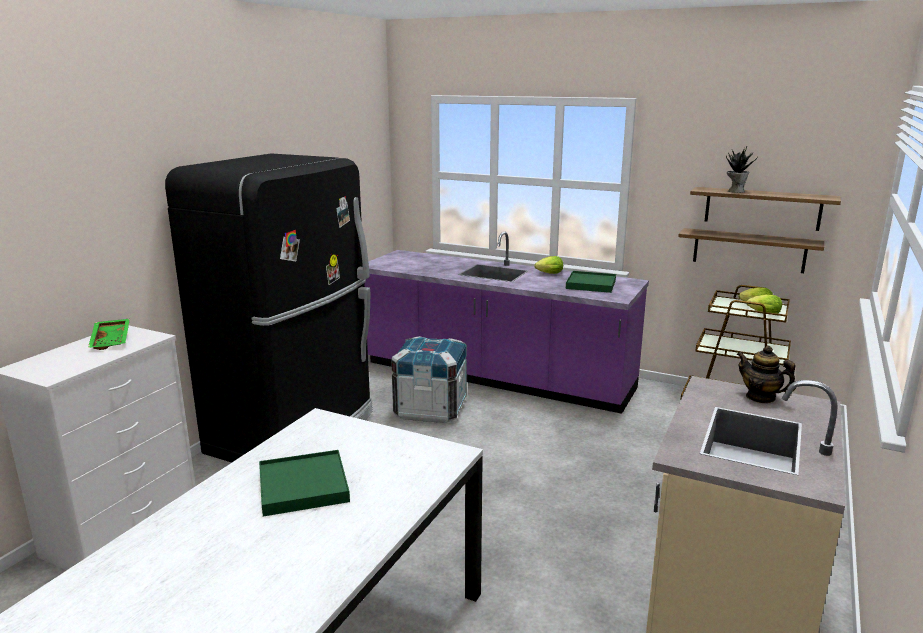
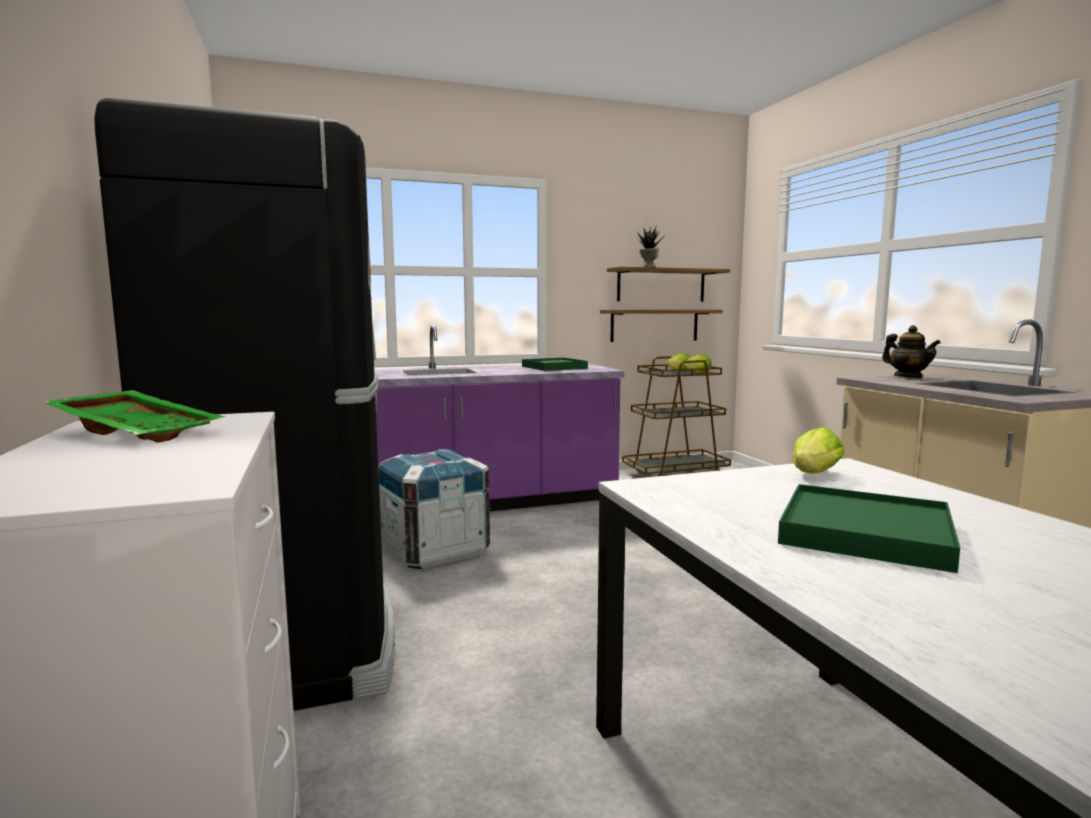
camera: 45 degrees left, 10 degrees down
(548, 273) = (493, 367): lettuce -> lettuce (812, 475)
(760, 397) = (908, 377): teapot -> teapot turned 120 degrees counterclockwise

